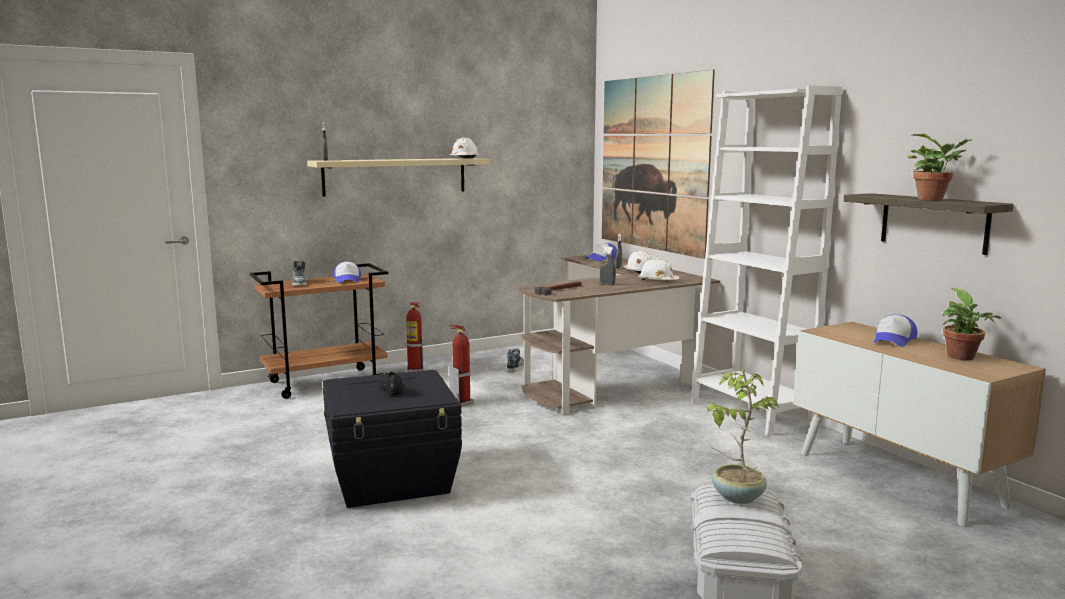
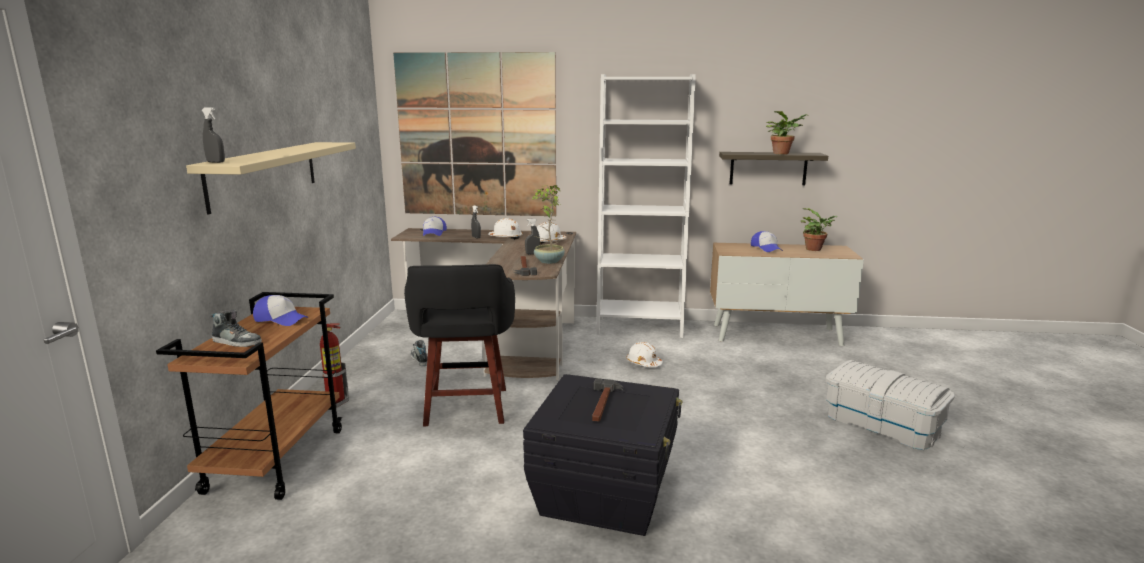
camera: 55 degrees left, 5 degrees up
(391, 388) = (603, 403): black shoe -> hammer
(461, 403) = (466, 408): fire extinguisher -> black stool
(464, 158) = (331, 144): white hard hat -> white hard hat (643, 363)
(736, 496) = (862, 369): potted plant -> potted plant (548, 261)

